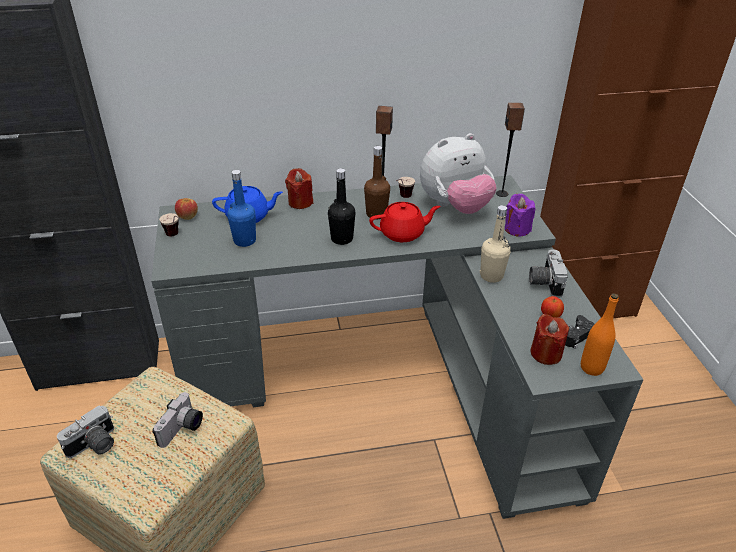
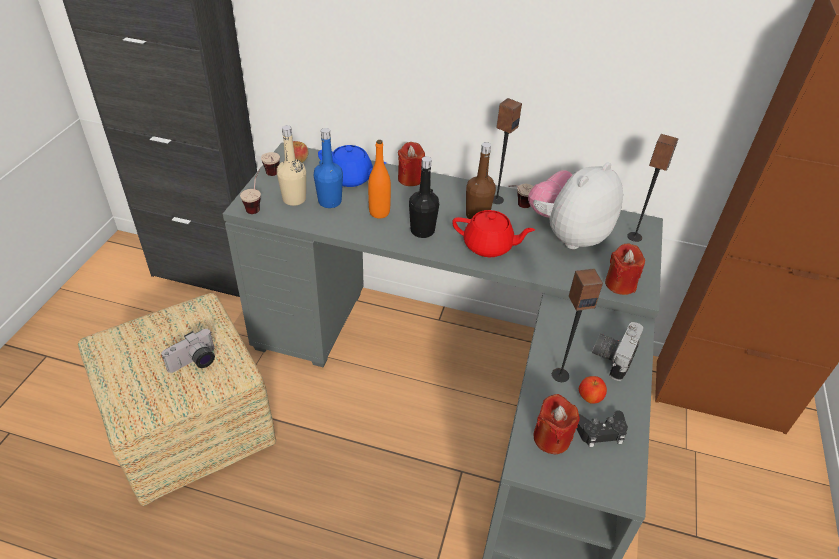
camera: 25 degrees right, 5 degrees up
(94, 446) = (119, 347): camera -> none
(179, 264) = (256, 205): none -> cup
(455, 207) = (568, 235): plush toy -> plush toy turned 135 degrees clockwise
(491, 276) = (557, 327): beige bottle -> beige bottle (294, 199)
(517, 229) = (620, 284): purple candle -> red candle
(519, 308) = (560, 375): none -> speaker
(591, 368) = (592, 477): orange bottle -> orange bottle (379, 212)

